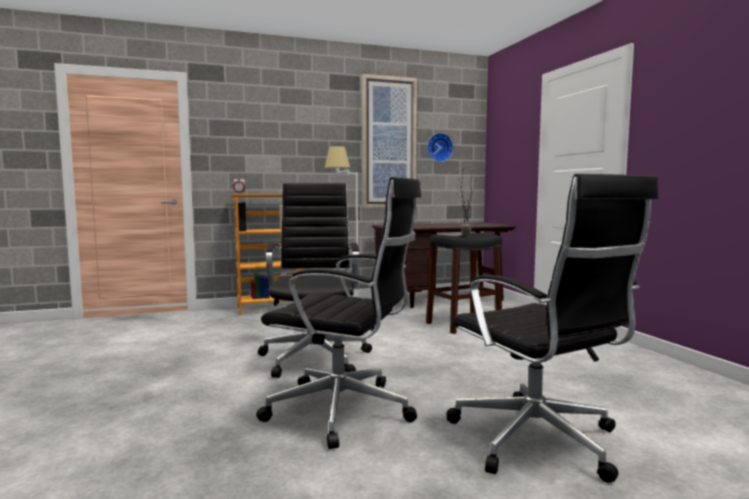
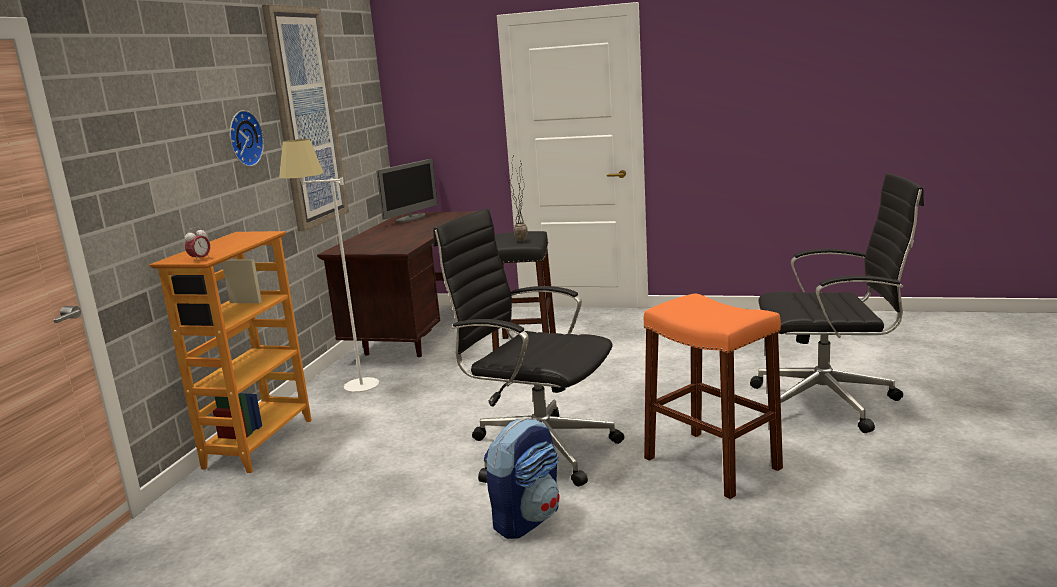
camera: 55 degrees left, 10 degrees up
(222, 373) = (526, 519): none -> backpack
(344, 411) = (712, 463): black office chair -> orange stool
(439, 147) = (349, 114): wall clock -> wall clock (243, 138)
(472, 223) = (411, 218): none -> monitor

